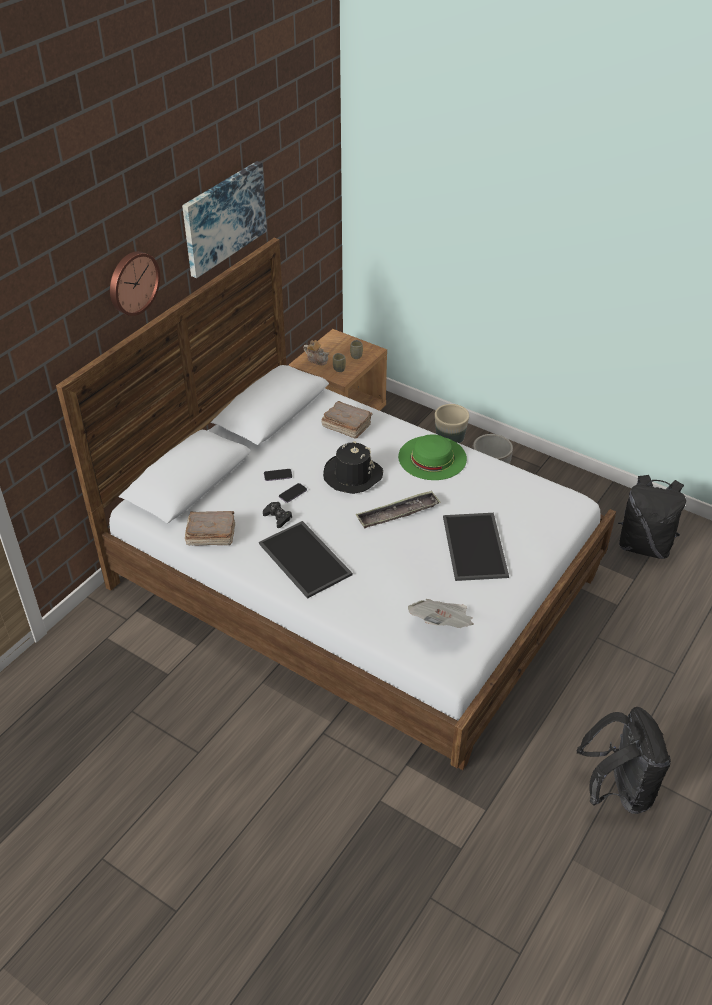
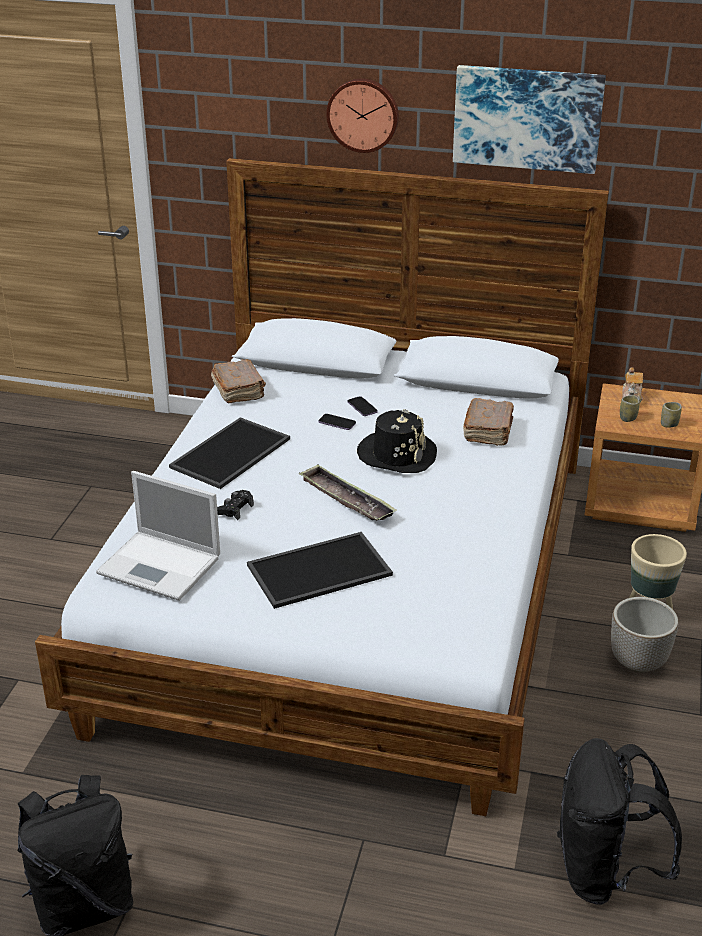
camera: 70 degrees right, 10 degrees down
(277, 517) = (291, 422): black game controller -> black game controller (234, 509)
(432, 457) = (476, 506): green hat -> none
(442, 624) = (161, 566): newspaper -> laptop

